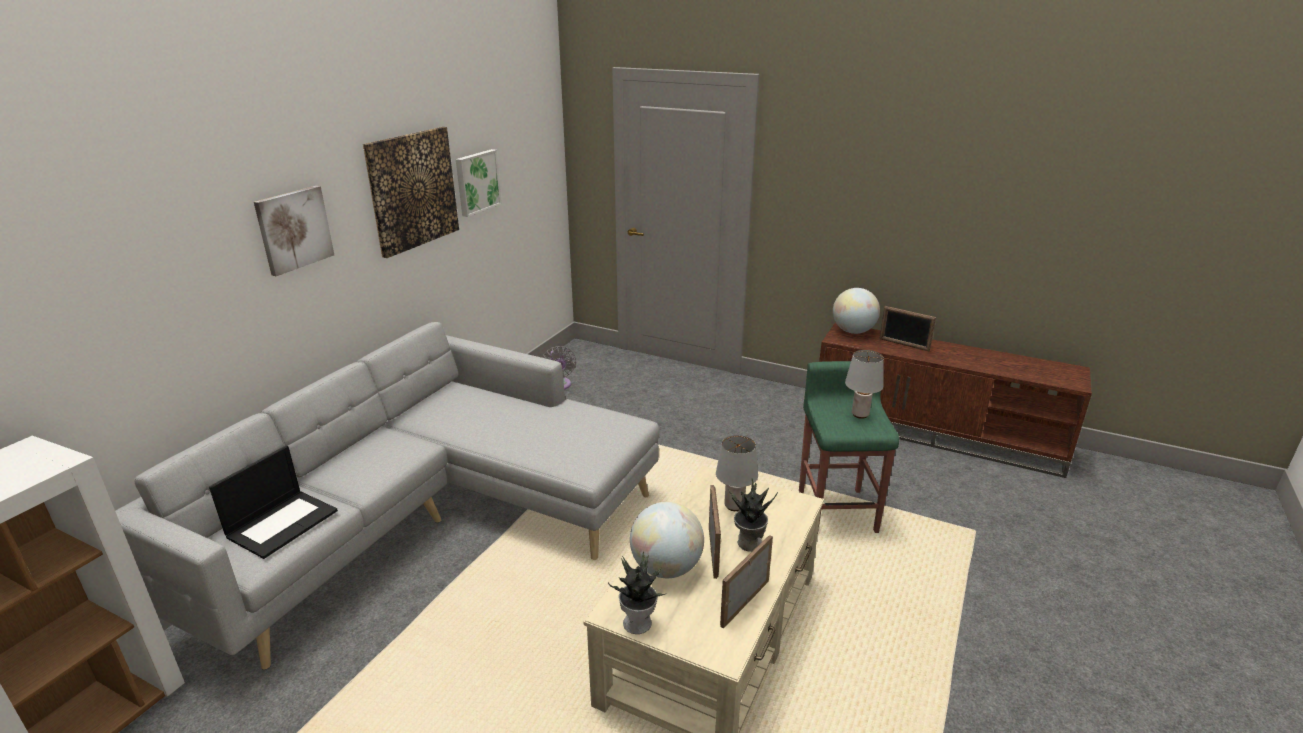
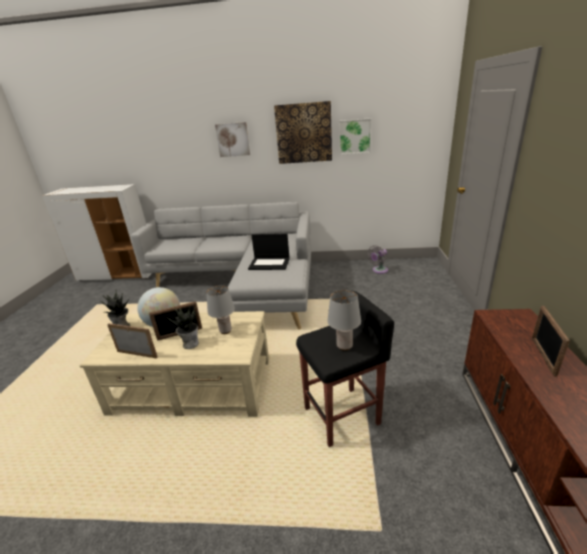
camera: 70 degrees right, 0 degrees up
(282, 523) = (177, 244): laptop -> laptop (270, 263)
(837, 510) = (343, 415): green stool -> black stool
(853, 331) = (524, 321): globe -> none

